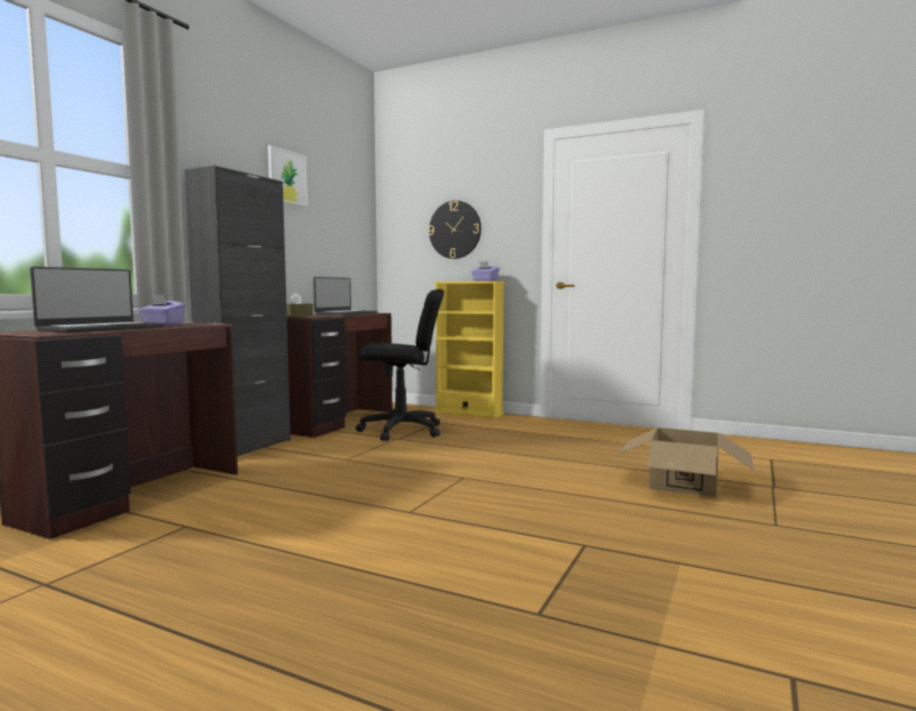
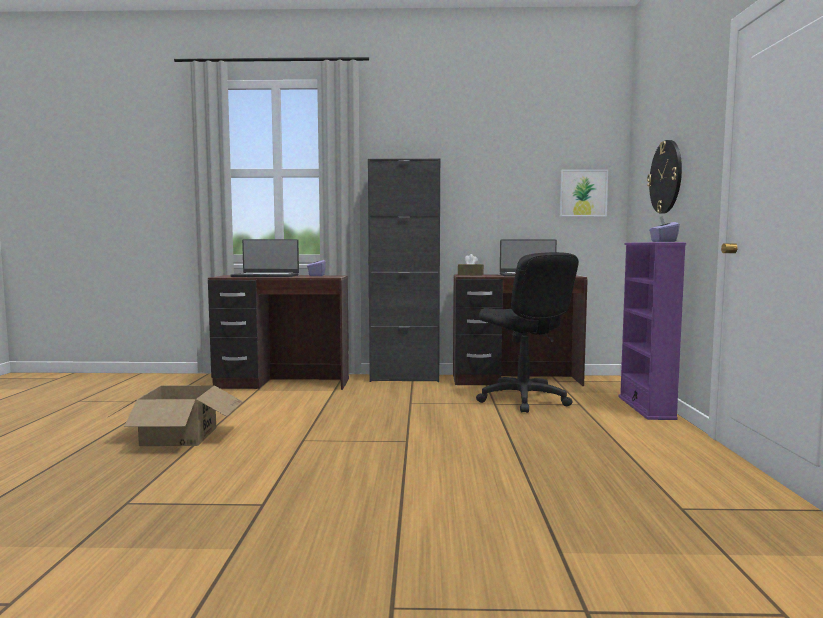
camera: 65 degrees right, 0 degrees up
(287, 177) = (484, 149): picture -> picture (583, 193)
(469, 413) = (646, 407): yellow bookcase -> purple bookcase
(683, 483) = (511, 539): cardboard box -> cardboard box (179, 436)

